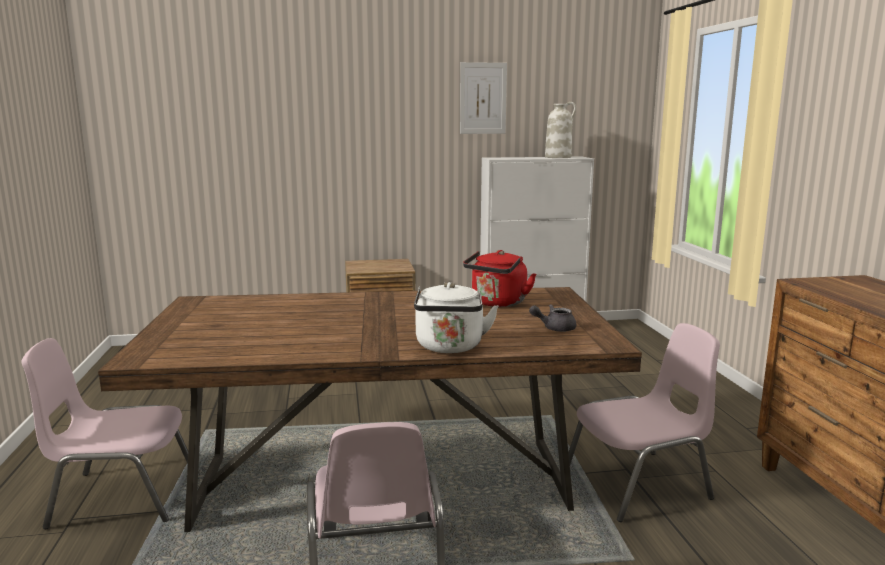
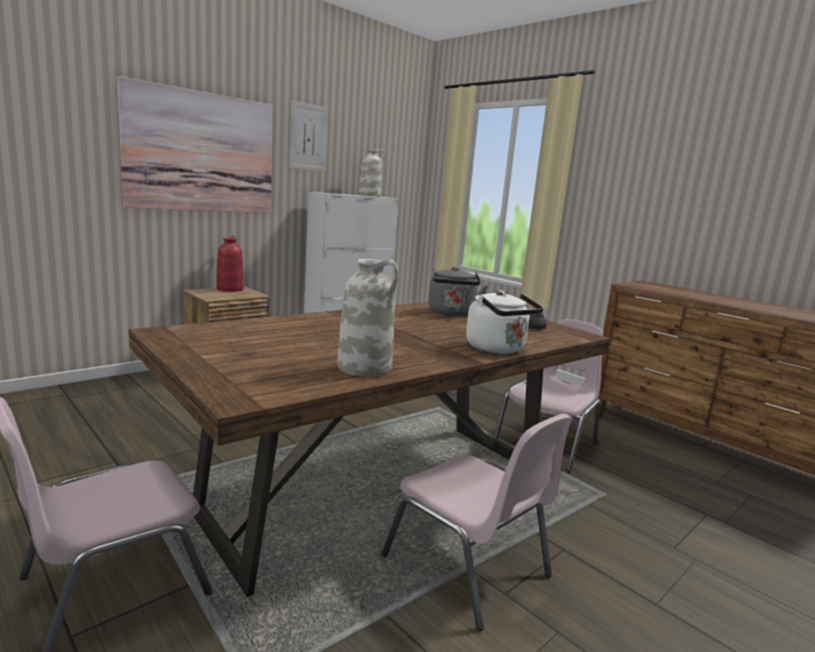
camera: 35 degrees left, 0 degrees up
(277, 348) = (365, 368): none -> white vase
(363, 128) = (201, 152): none -> picture
(388, 262) = (229, 289): none -> red vase
(497, 303) = (451, 313): red kettle -> grey kettle

